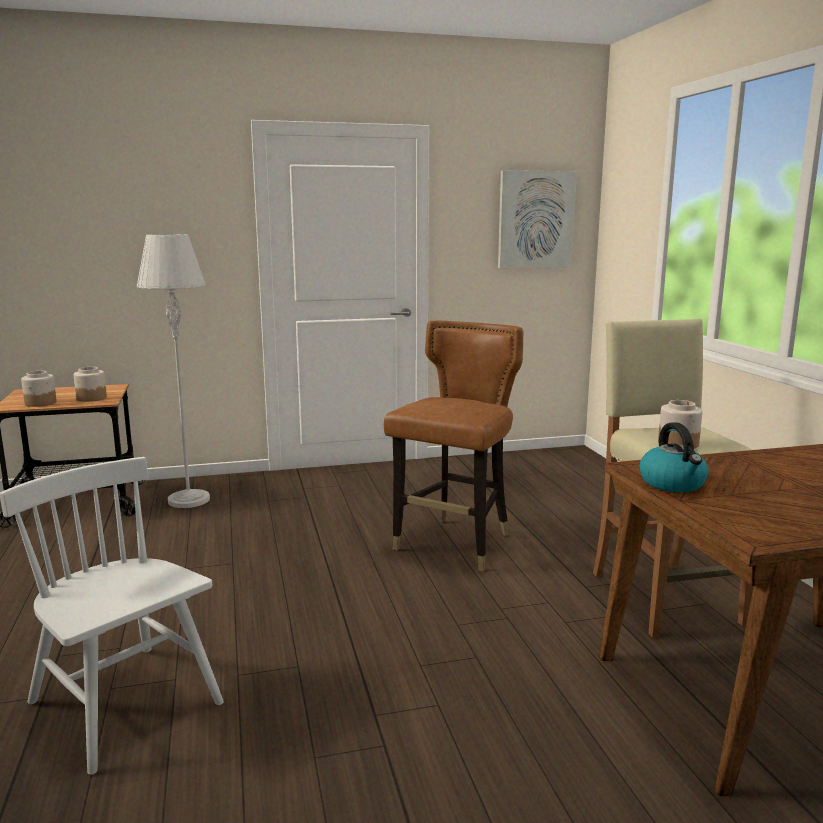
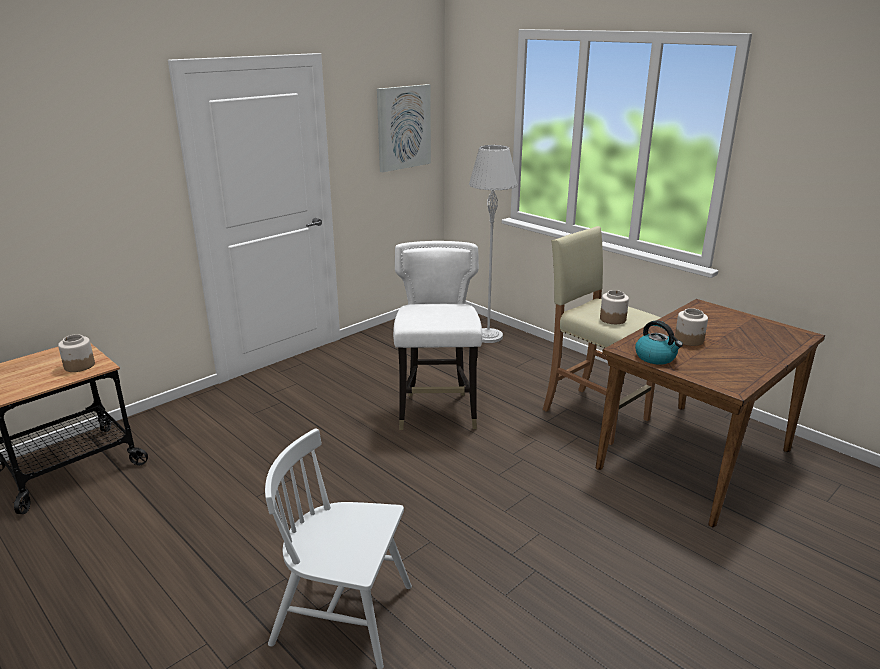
camera: 30 degrees left, 10 degrees up
(40, 403) = (33, 384): jar -> jar (689, 340)
(189, 500) = (179, 432): grey floor lamp -> grey floor lamp (488, 336)
(455, 544) = (438, 412): brown chair -> white chair

